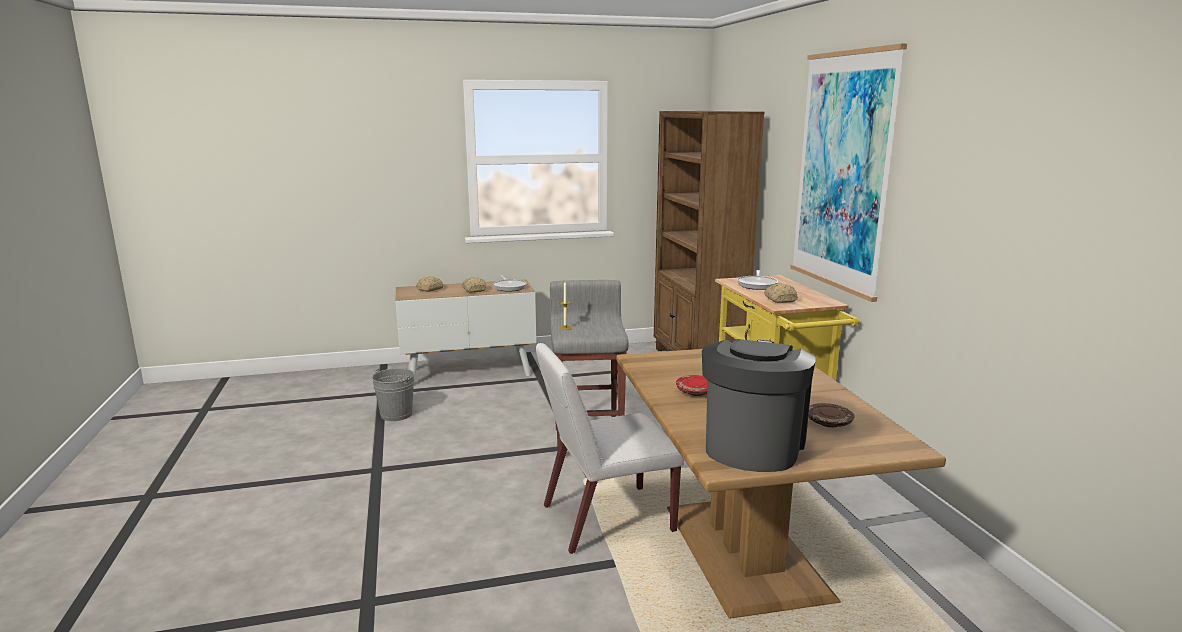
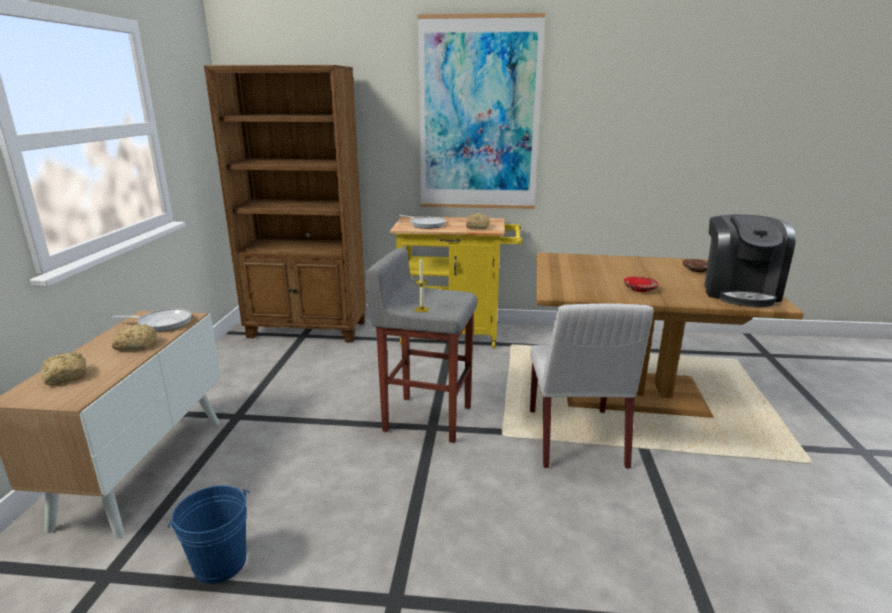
camera: 70 degrees left, 5 degrees up
(396, 414) = (220, 563): grey bucket -> blue bucket
(752, 445) = (739, 292): coffee machine -> coffee machine turned 120 degrees counterclockwise

